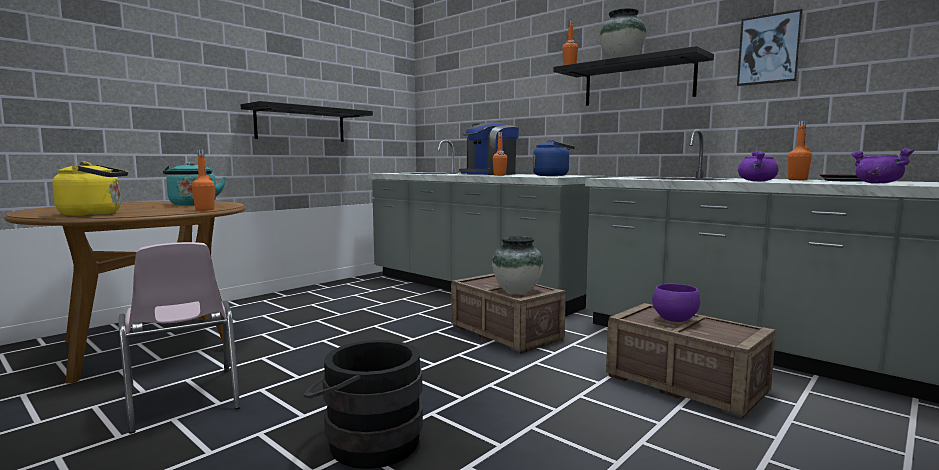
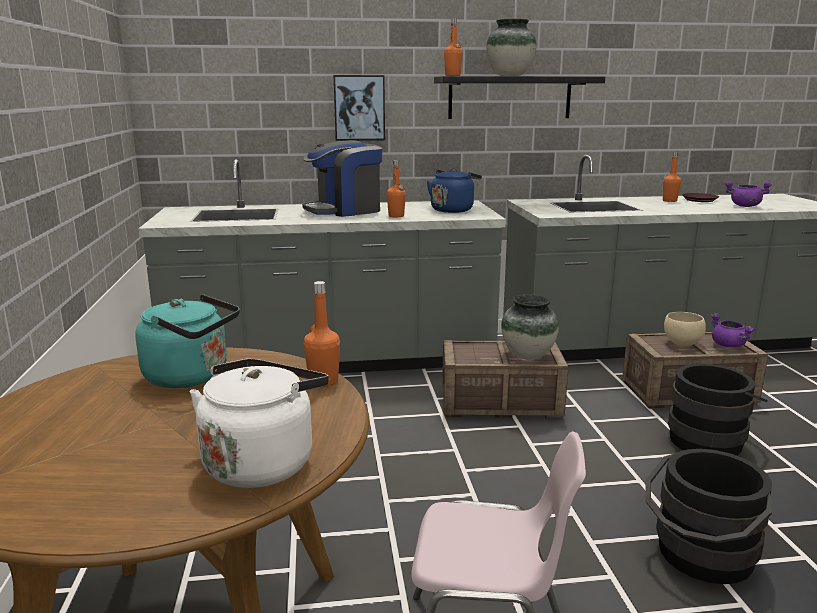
camera: 50 degrees left, 10 degrees up
(95, 214) = (262, 462): yellow kettle -> white kettle
(301, 124) = (64, 162): black shelf -> none
(489, 174) = (345, 210): coffee machine -> coffee machine turned 60 degrees clockwise
(597, 410) = (708, 439): none -> black bucket
(673, 319) = (681, 343): purple bowl -> beige bowl
(757, 181) = (680, 210): purple cooking pot -> purple cooking pot (729, 345)
(769, 49) = (630, 80): picture -> picture (359, 108)

